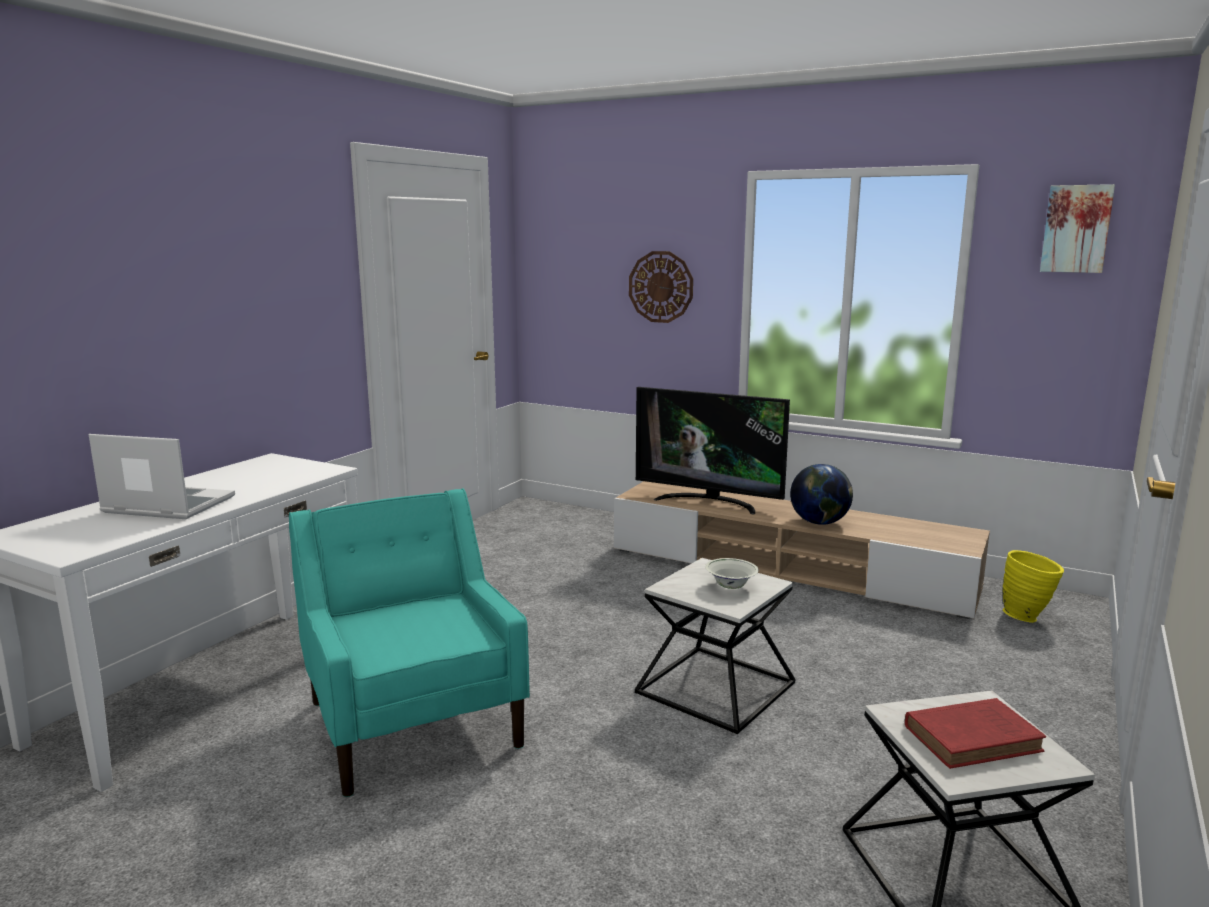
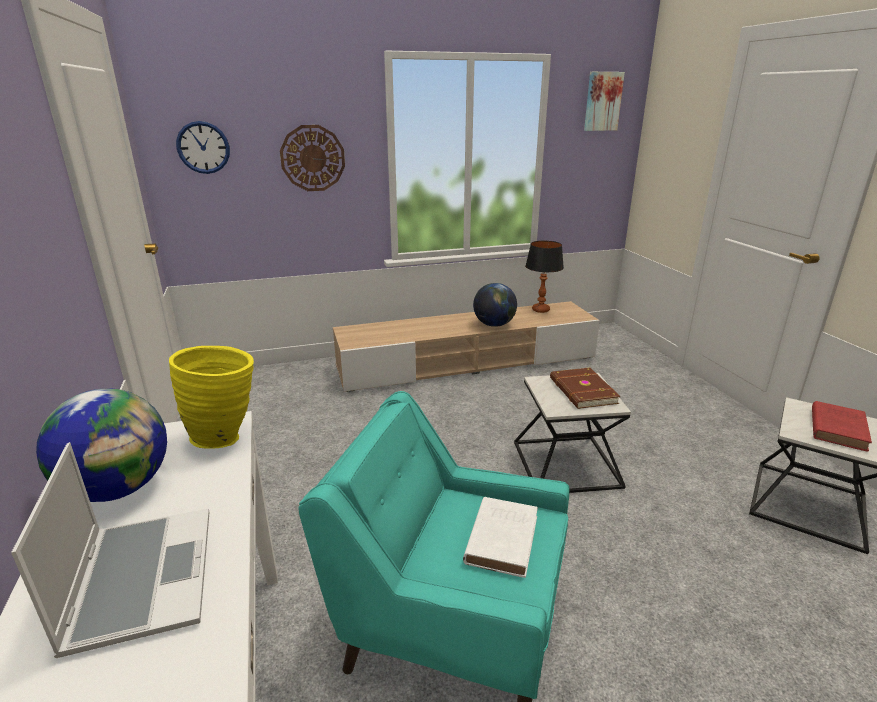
camera: 45 degrees left, 10 degrees up
(166, 505) = (141, 577): laptop -> laptop turned 105 degrees clockwise
(230, 476) = (119, 488): none -> globe
(430, 631) = (502, 538): none -> white book
(564, 270) = (203, 147): none -> wall clock
(709, 502) = (408, 331): television -> none
(730, 587) = (582, 391): white bowl -> brown book
(918, 527) = (541, 310): none -> table lamp
(1027, 617) = (607, 346): yellow vase -> yellow vase (227, 436)

